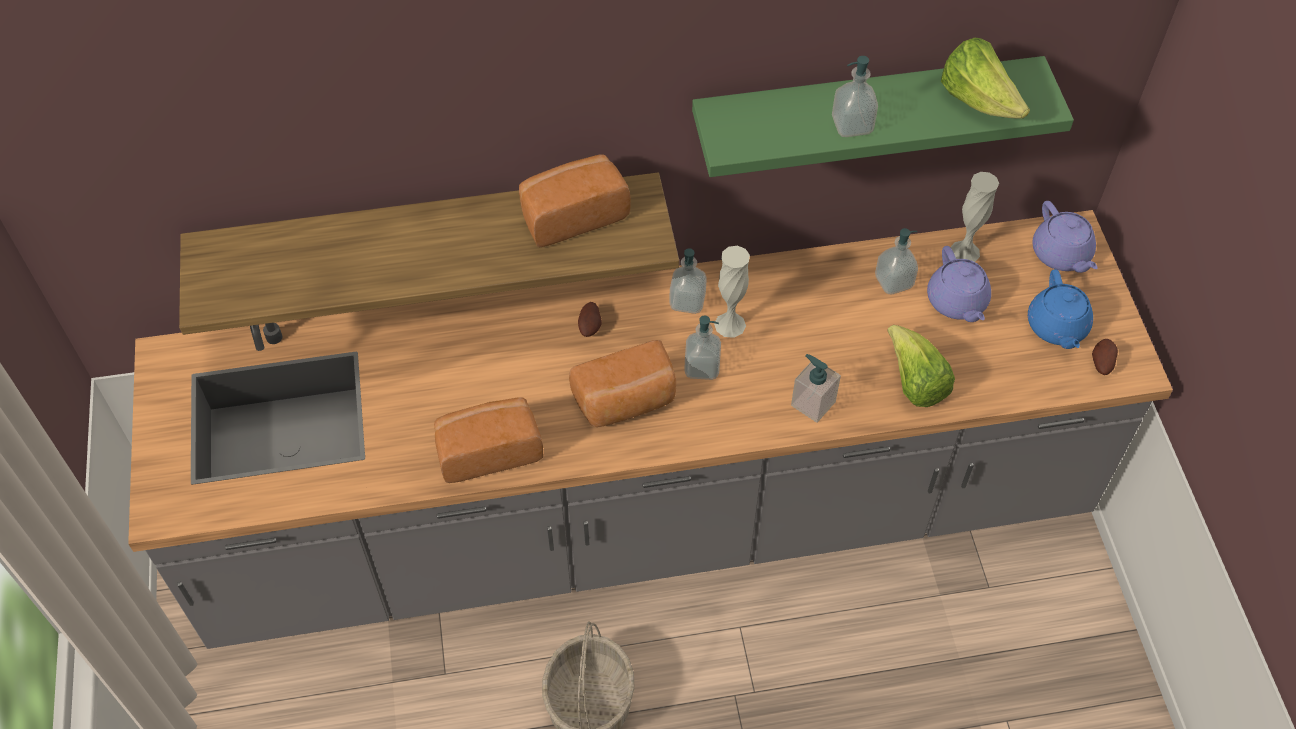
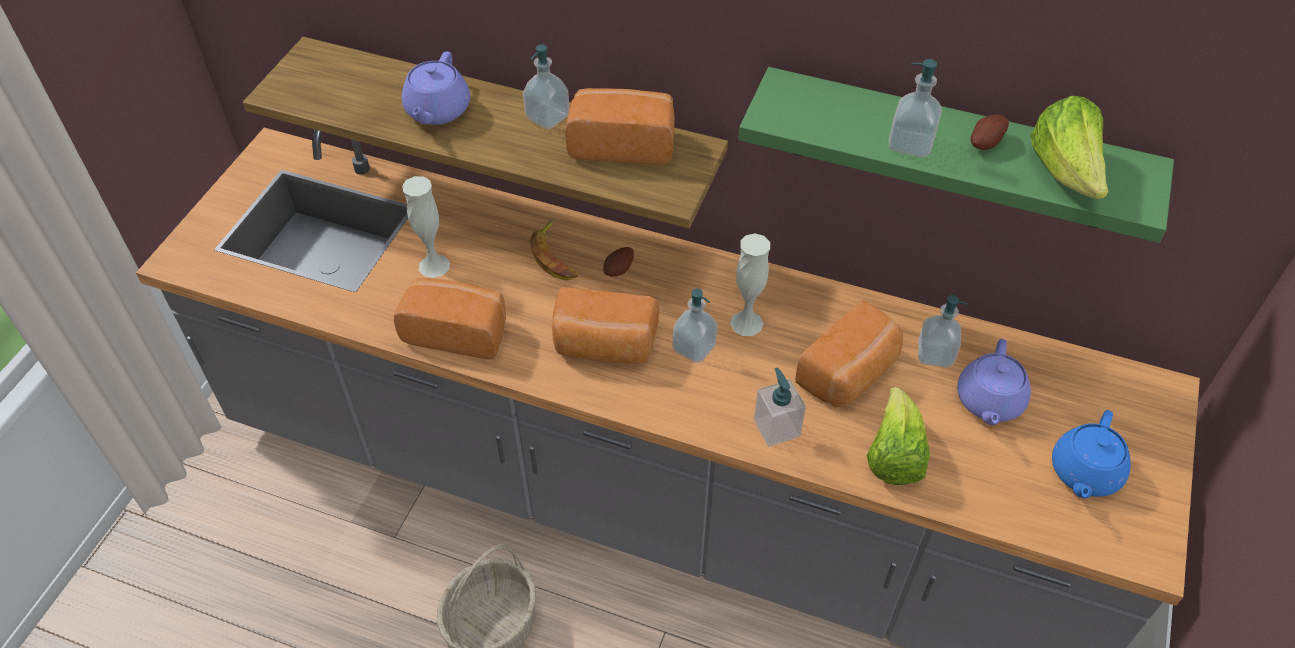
camera: 30 degrees right, 5 degrees down
(524, 340) = (555, 256): none -> banana
(687, 301) = (721, 286): soap dispenser -> soap dispenser (547, 117)
(839, 330) = (849, 374): none -> bread
(964, 252) = (1028, 359): white vase -> white vase (434, 266)
(1061, 255) = (1135, 406): purple teapot -> purple teapot (437, 111)
(1101, 363) = (1113, 531): potato -> potato (984, 142)

